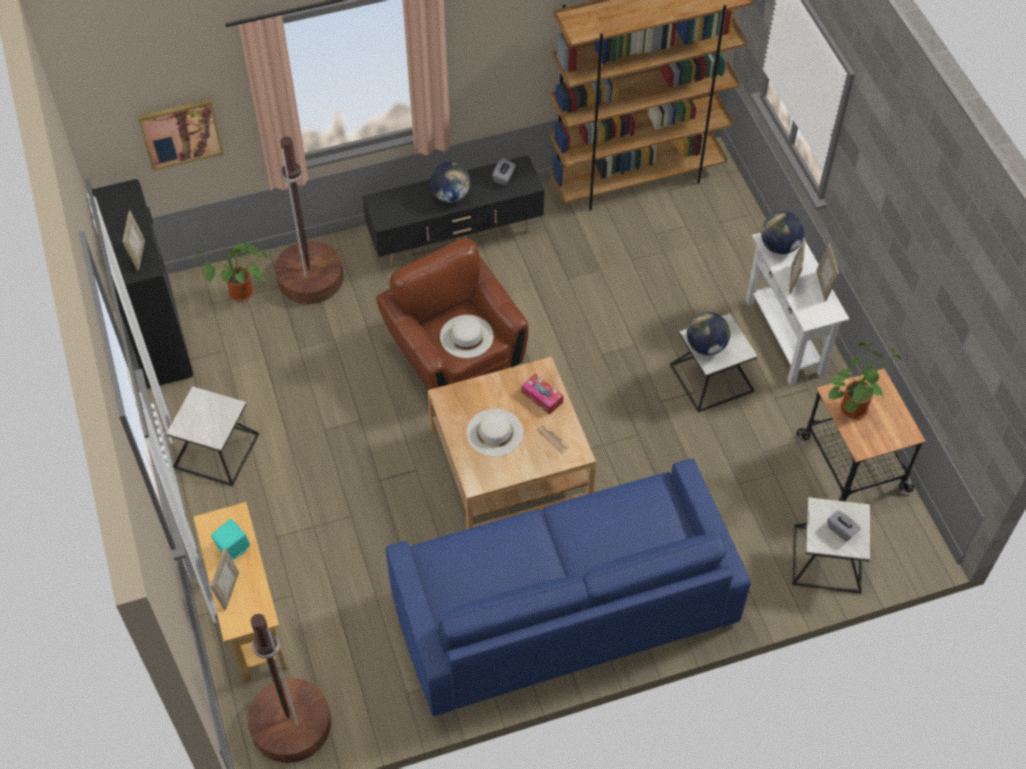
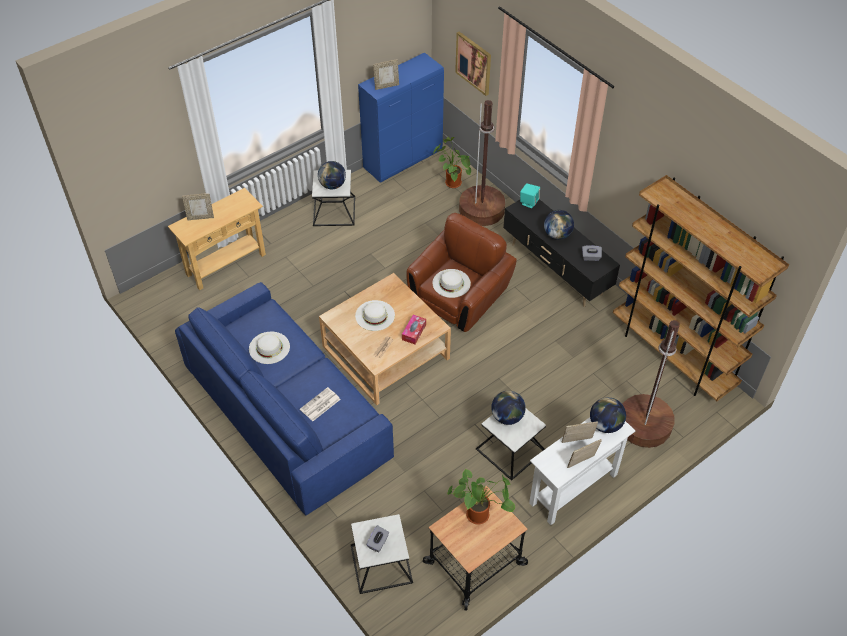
camera: 70 degrees right, 5 degrees down
(159, 335) = (403, 159): black cabinet -> blue cabinet
(213, 417) = (332, 185): none -> globe
(233, 548) = (228, 210): turquoise speaker -> turquoise speaker (529, 202)
(290, 724) = (165, 303): brown floor lamp -> brown floor lamp (644, 424)
(505, 568) = (269, 347): none -> white hat
(627, 532) = (320, 405): none -> newspaper

